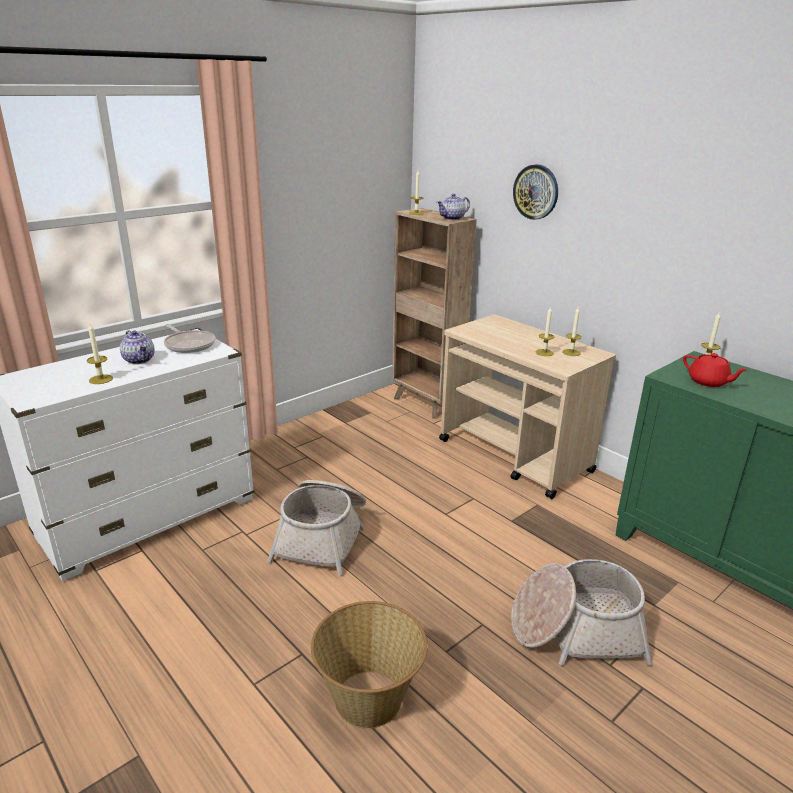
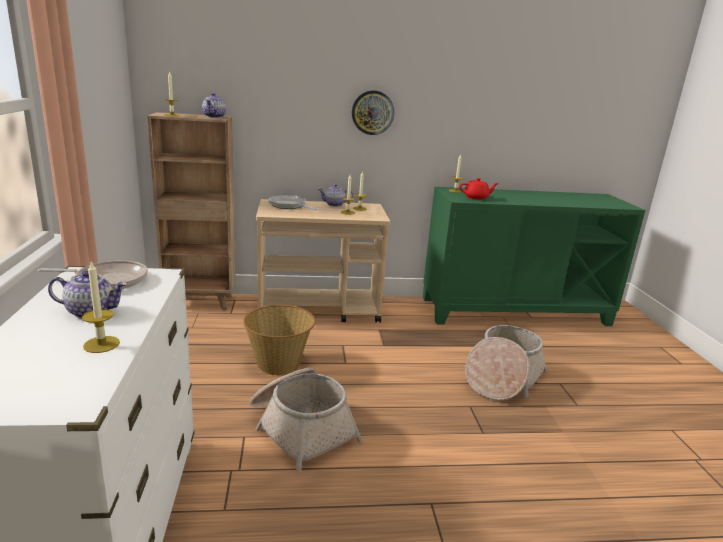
camera: 55 degrees left, 5 degrees down
(369, 700) = (504, 489): basket -> basket (279, 363)
(502, 328) = (289, 205): none -> frying pan
(536, 192) = (290, 87): wall clock -> wall clock (372, 112)
(554, 340) = (334, 204): none -> teapot

